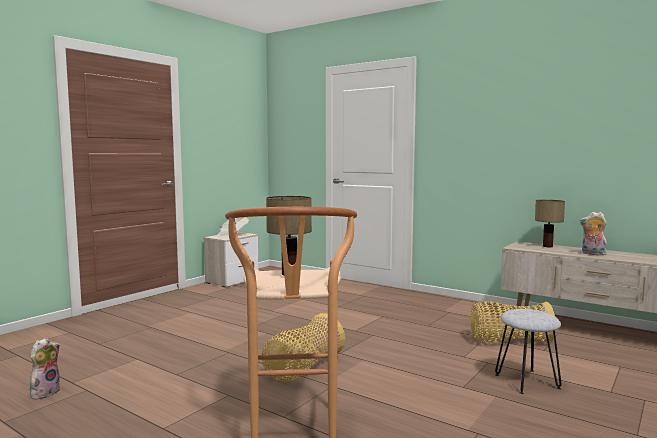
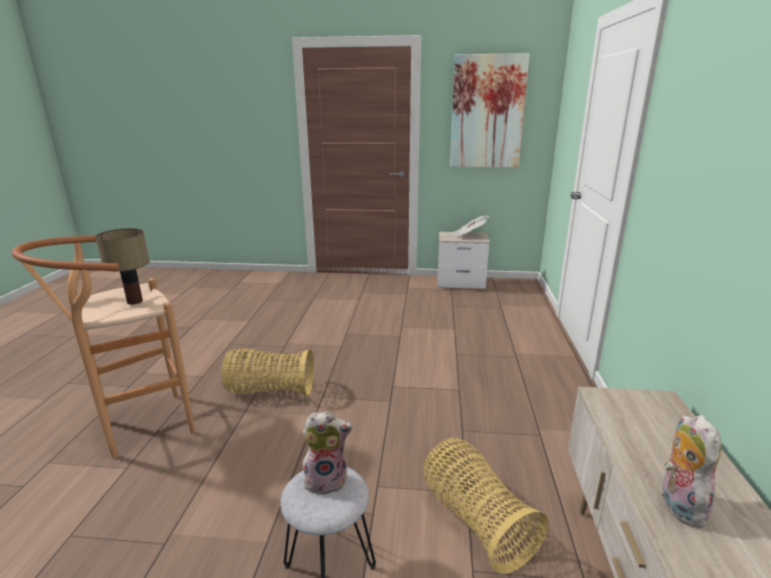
camera: 60 degrees right, 15 degrees up
(45, 392) = (183, 318): plush toy -> plush toy (327, 480)
(227, 128) = (487, 112): none -> picture
(547, 246) = (673, 432): table lamp -> none

